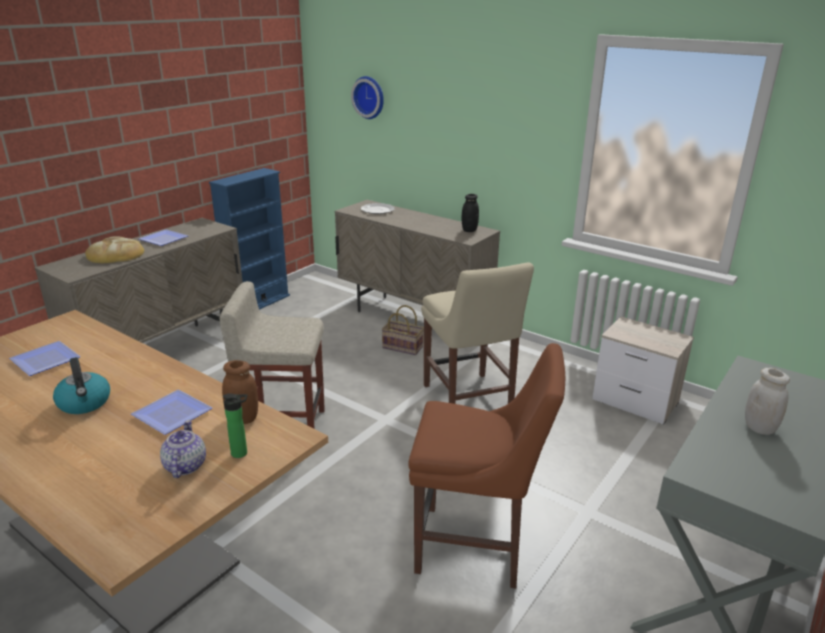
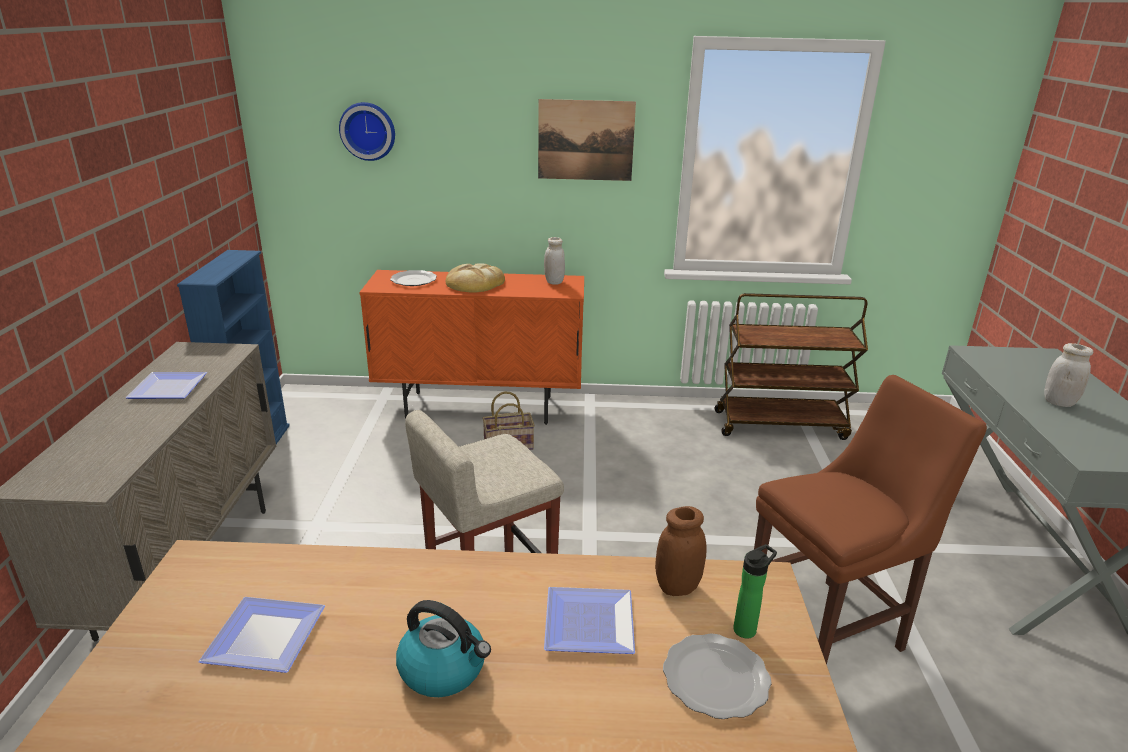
camera: 35 degrees left, 0 degrees up
(115, 255) = (120, 433): bread -> bread (474, 283)
(184, 465) = (715, 680): teapot -> plate
(413, 318) = (480, 408): beige cabinet -> orange cabinet
(468, 400) = (644, 479): beige chair -> none
(469, 230) = (554, 282): black jar -> white jar
(509, 118) = (585, 140): none -> picture
(636, 402) = (780, 424): nightstand -> brown cart

